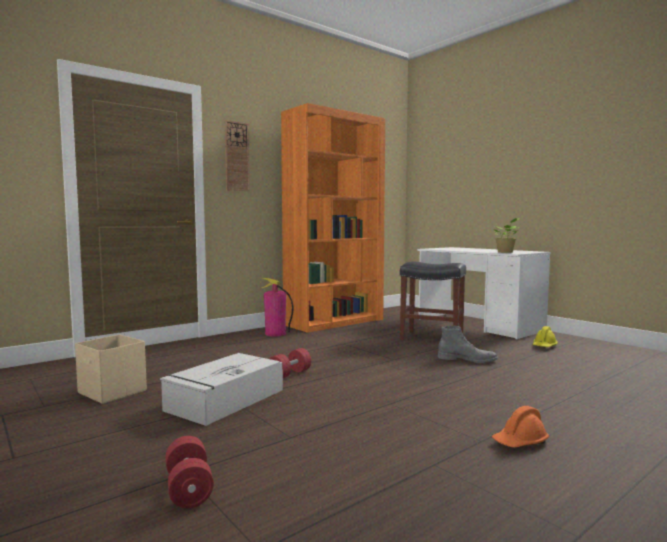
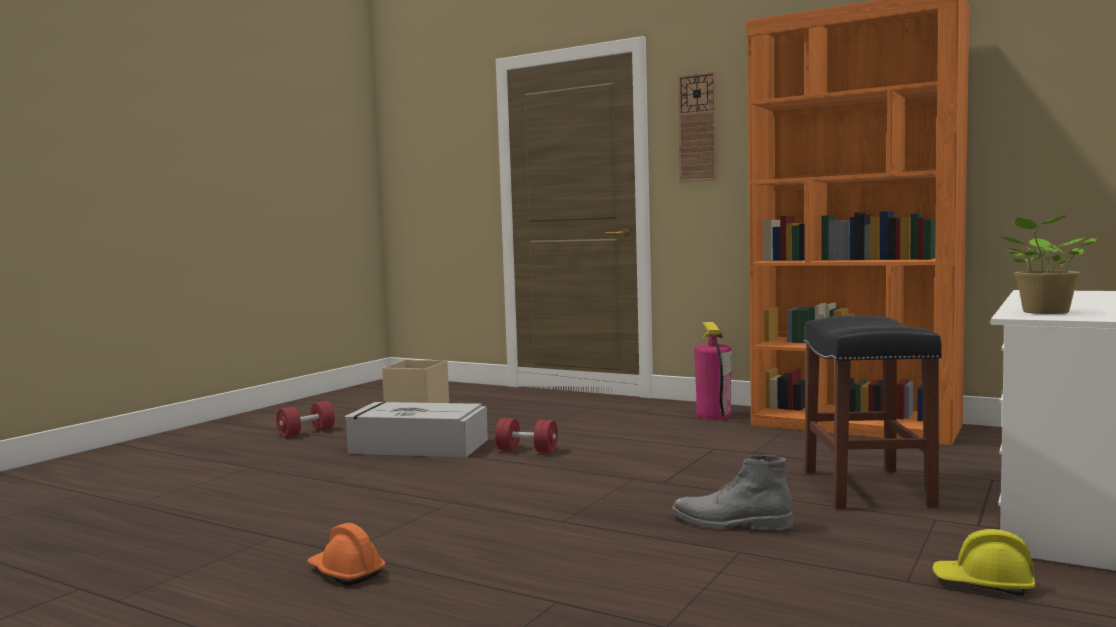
camera: 70 degrees right, 0 degrees up
(188, 488) = (224, 473): red dumbbell -> red dumbbell (306, 432)
(467, 360) = (730, 523): grey boot -> grey boot turned 120 degrees clockwise

